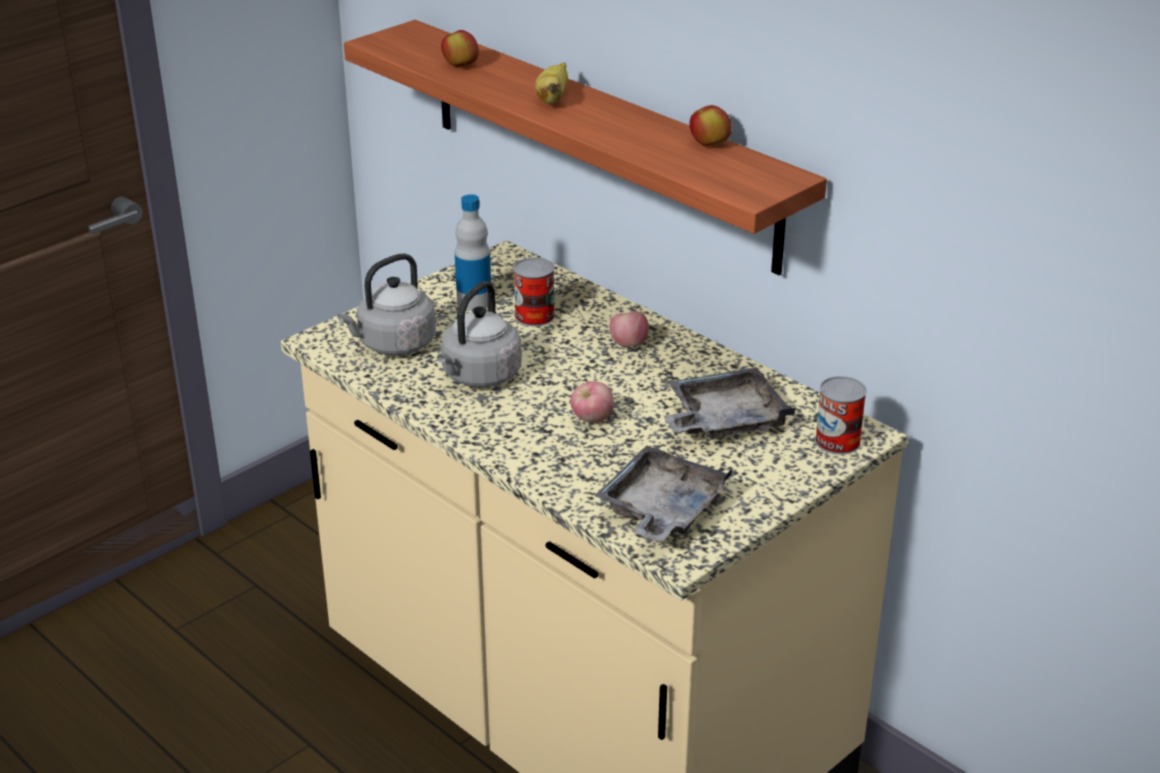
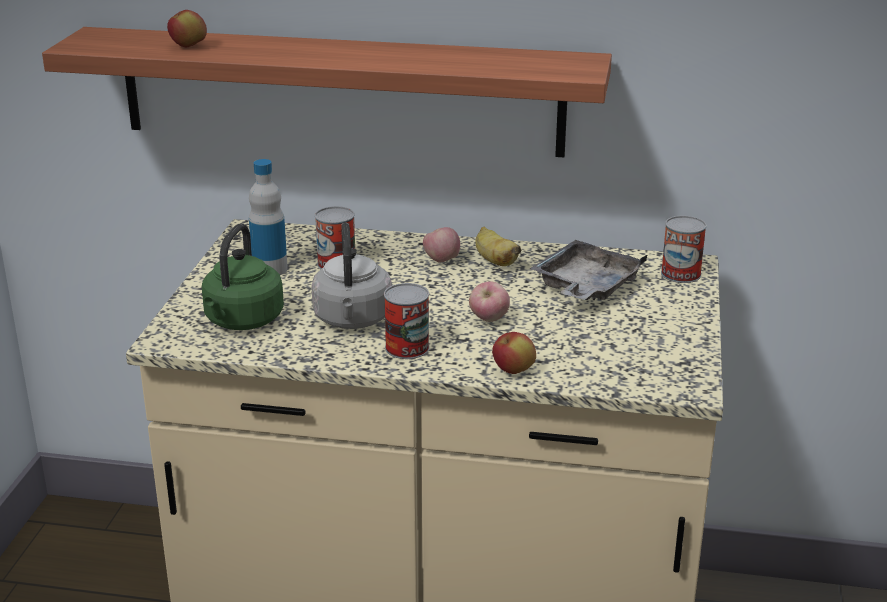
camera: 35 degrees left, 5 degrees down
(393, 345) = (242, 321): grey kettle -> green kettle
(489, 420) = (407, 348): none -> can
(552, 98) = (311, 51): banana -> banana (494, 261)
(661, 510) = (631, 362): grey tray -> none
(709, 145) = (491, 52): apple -> apple (513, 371)

